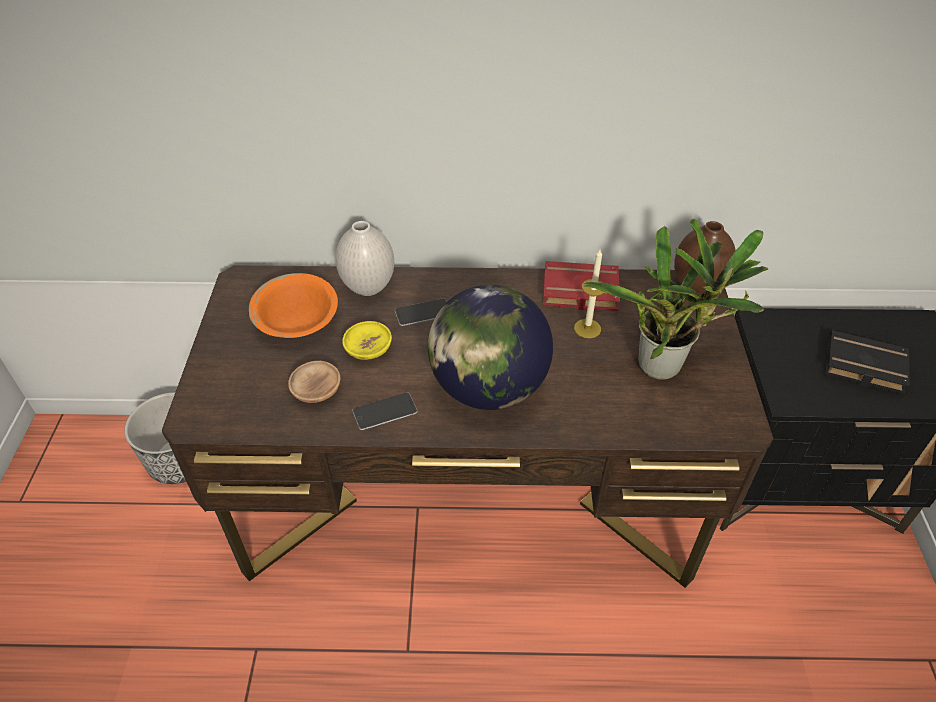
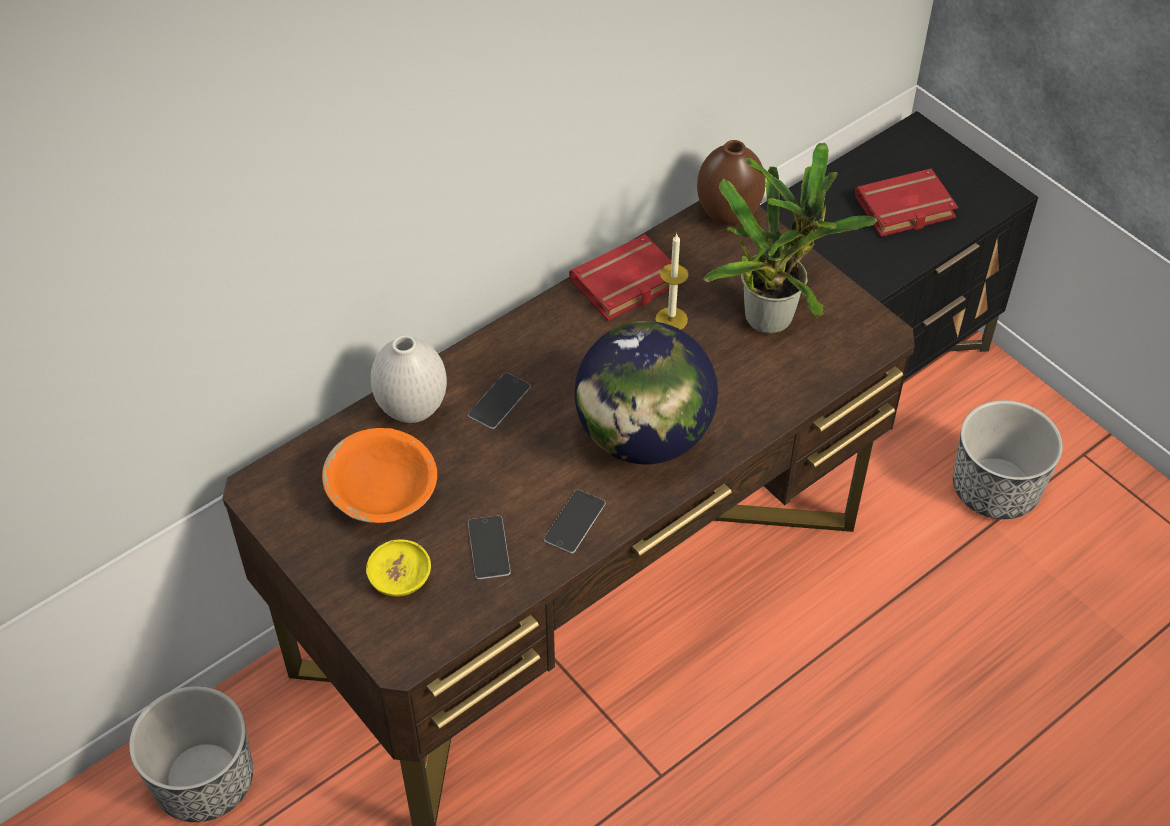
camera: 40 degrees left, 5 degrees up
(317, 392) = (489, 547): brown bowl -> phone
(368, 350) = (490, 474): yellow bowl -> yellow bowl (400, 579)
(827, 634) = (996, 489): none -> planter
(862, 367) = (904, 210): black book -> red book

